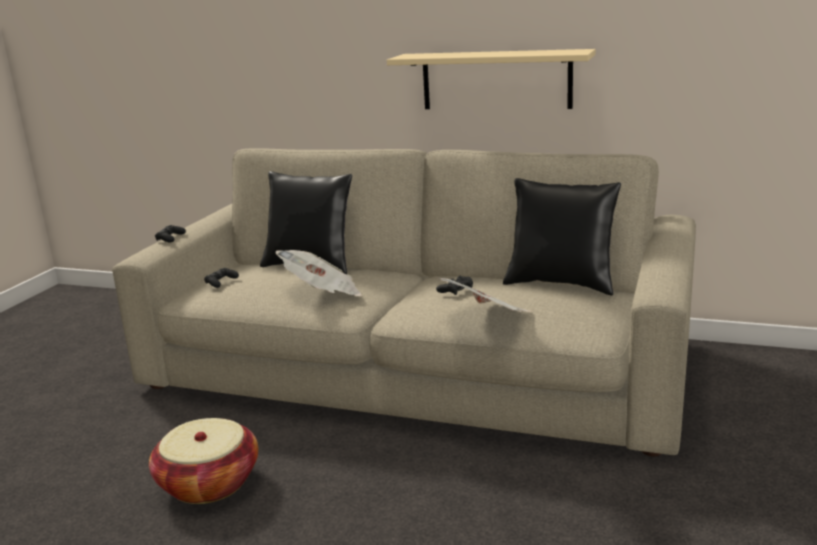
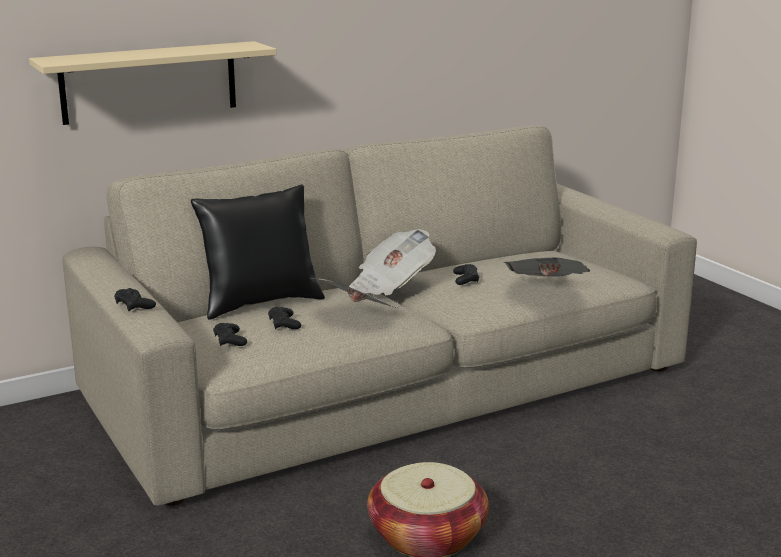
camera: 50 degrees left, 0 degrees up
(267, 281) = (284, 323): none -> black game controller
(411, 278) = (391, 285): none -> newspaper
(496, 80) = (379, 66): beige shelf -> beige shelf (149, 82)
(562, 284) = (510, 255): black pillow -> none

